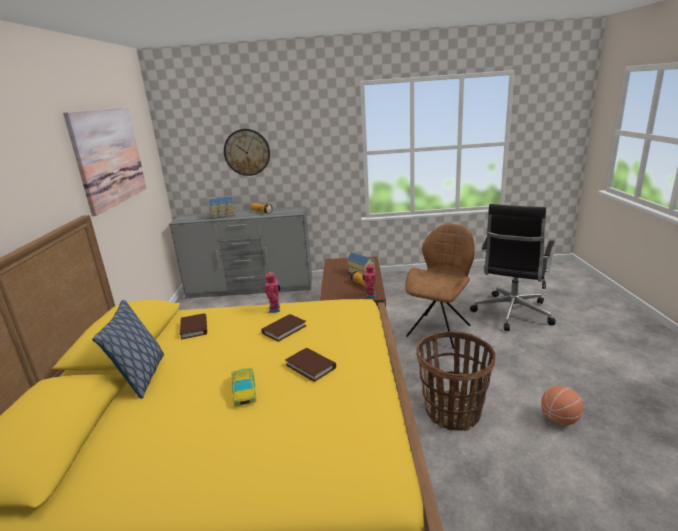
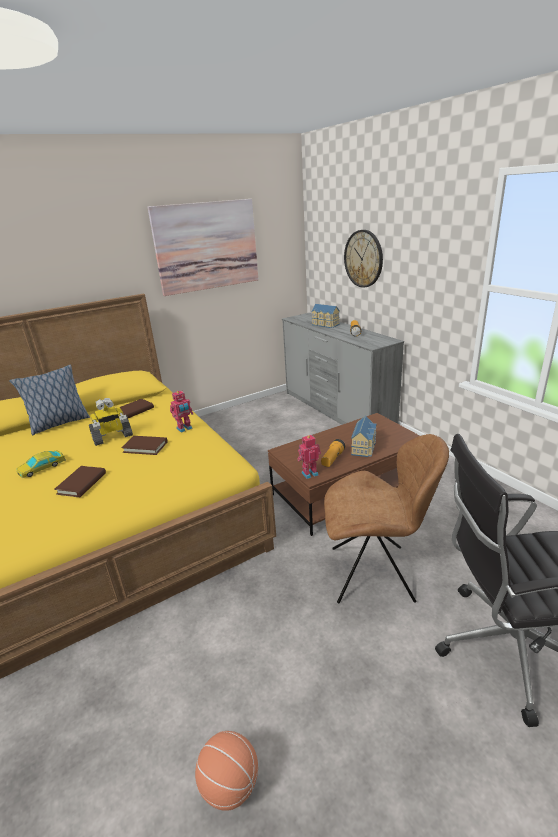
camera: 60 degrees right, 5 degrees up
(236, 344) = (112, 437): none -> toy robot
(453, 412) = (199, 644): basket -> none

